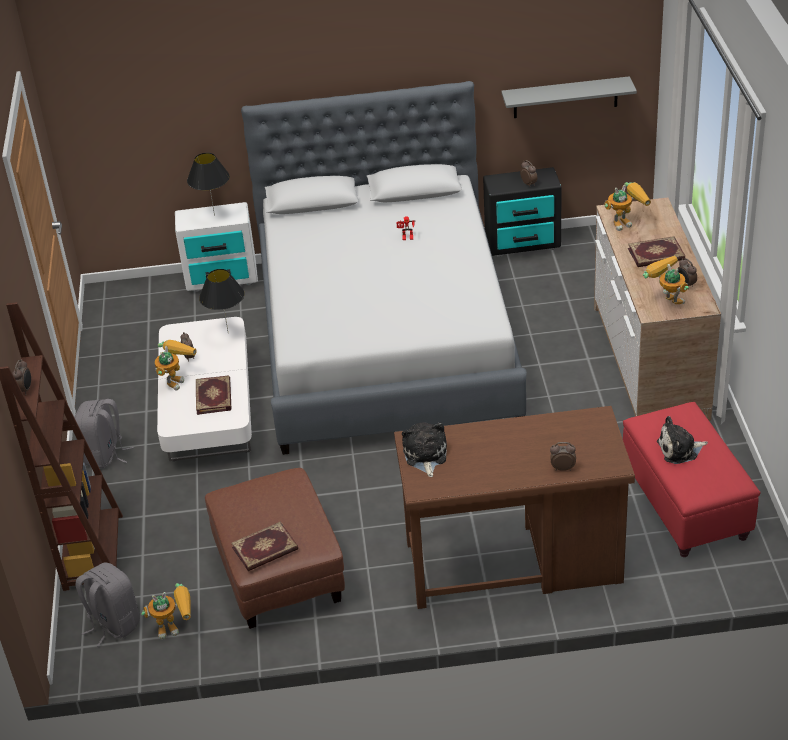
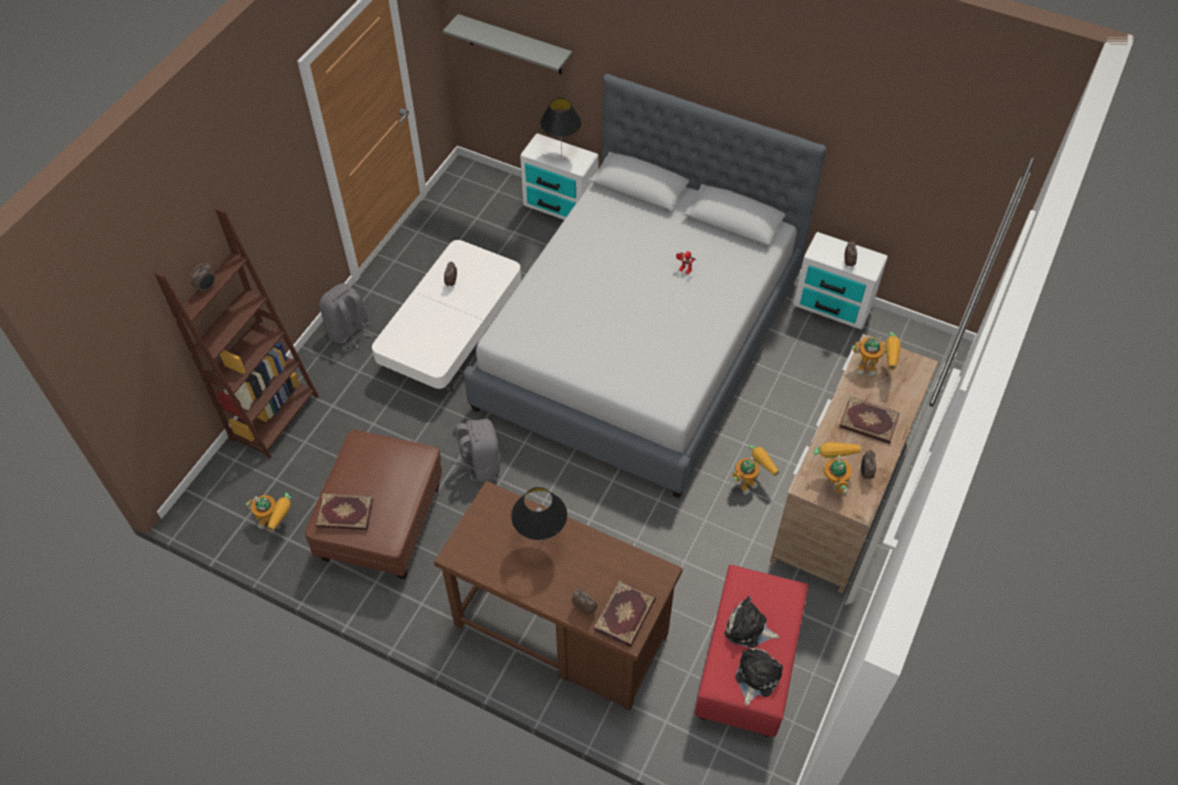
camera: 30 degrees right, 15 degrees up
(113, 623) = (239, 491): grey backpack -> grey backpack (480, 464)
(175, 379) = (425, 299): toy robot -> toy robot (751, 480)
(214, 396) = (439, 334): book -> book (625, 615)
(228, 333) = (498, 275): black table lamp -> black table lamp (541, 542)
(425, 455) = (488, 522): plush toy -> plush toy (756, 677)
(523, 246) = (831, 309): black nightstand -> white nightstand
(565, 97) = (919, 201): grey shelf -> grey shelf (515, 45)

